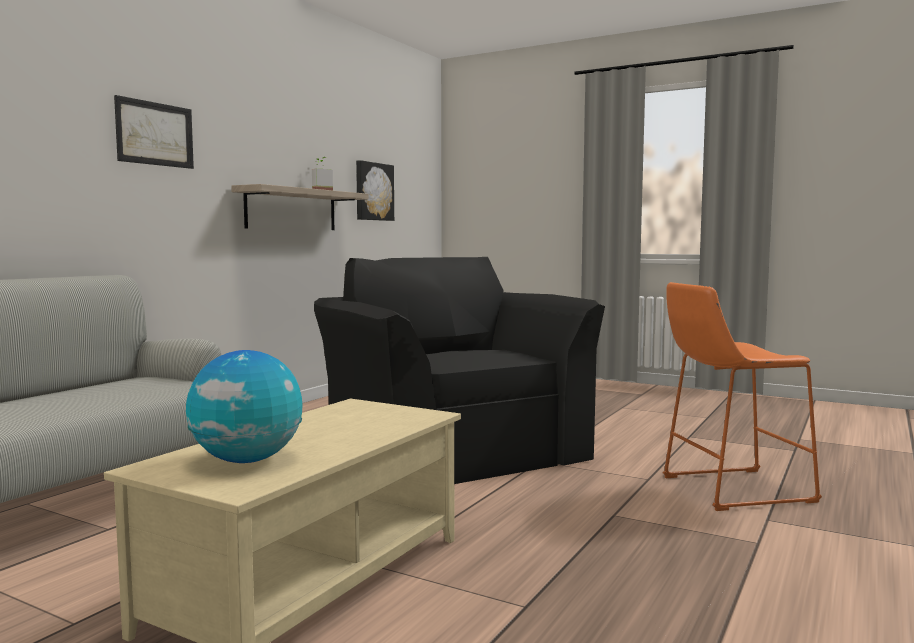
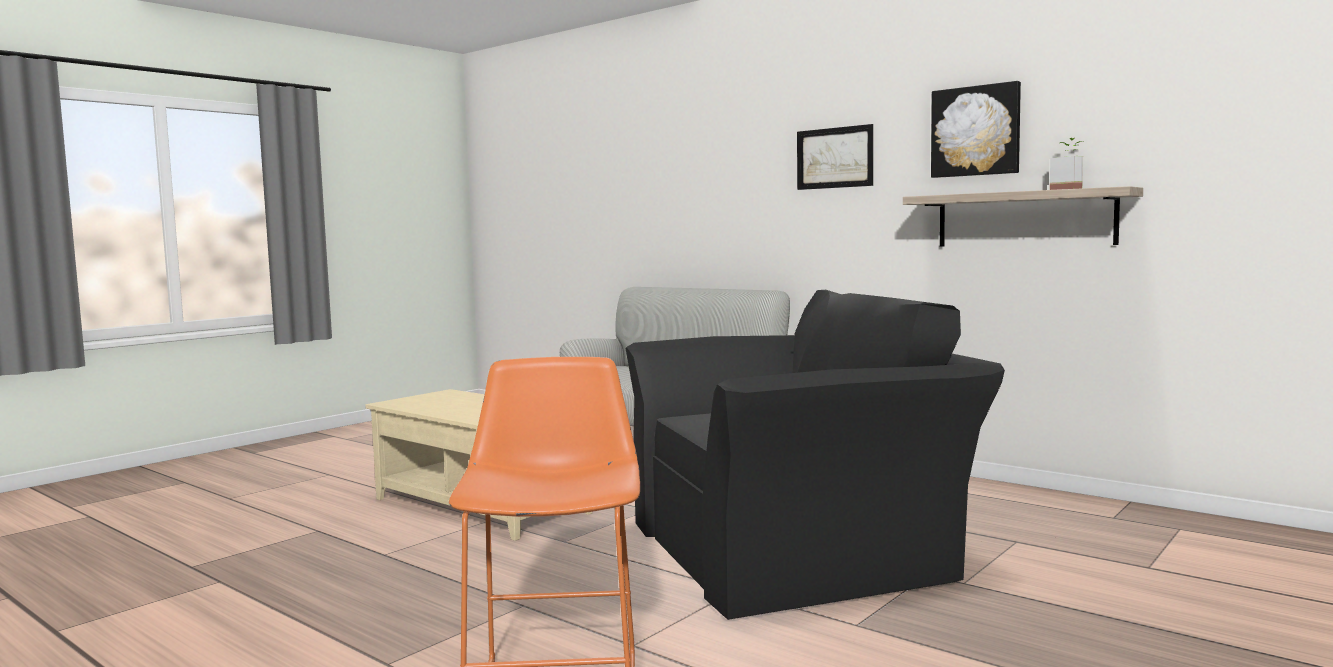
camera: 100 degrees right, 0 degrees up
(247, 460) = (439, 401): globe -> none
(373, 191) = (1245, 172): picture -> picture (976, 131)

